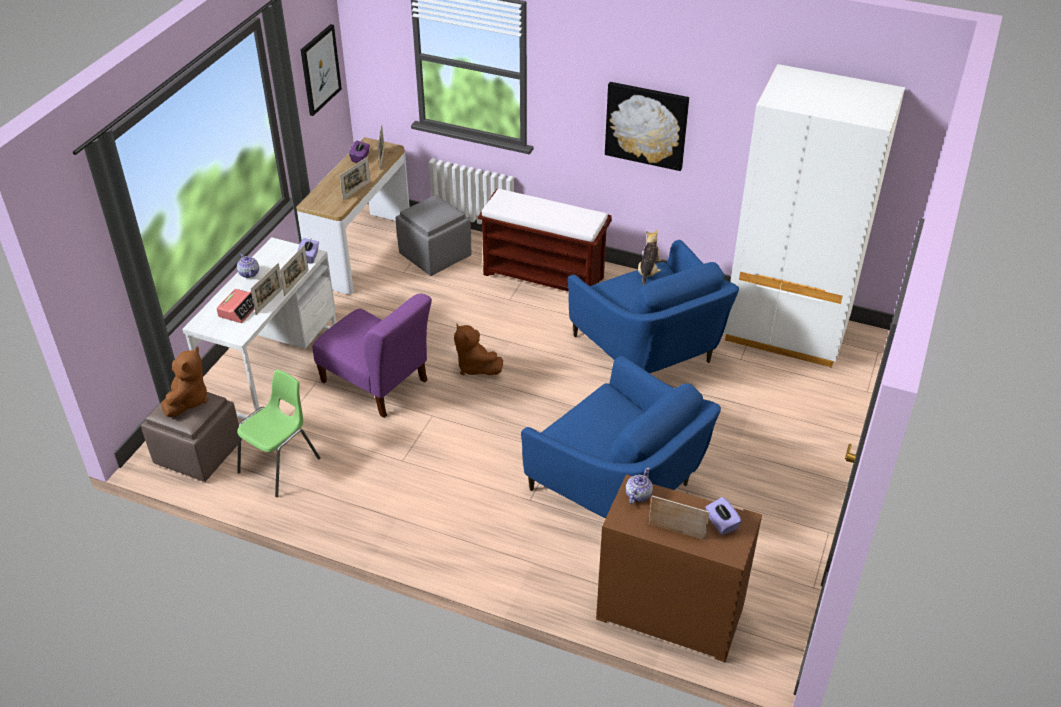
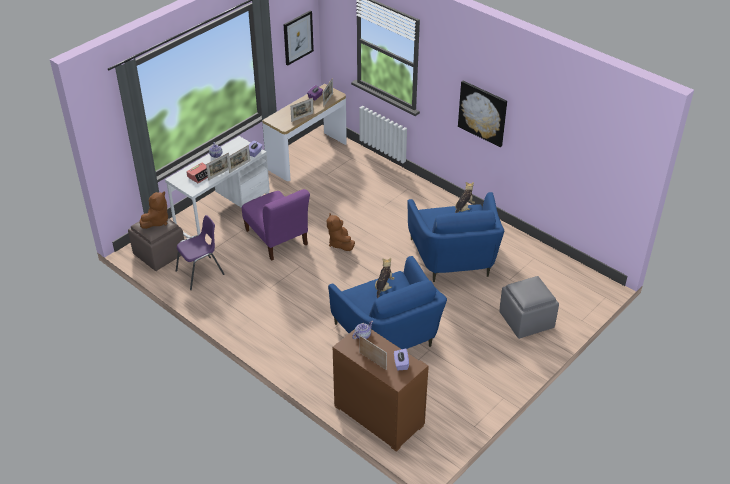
camera: 20 degrees right, 0 degrees up
(281, 465) = (201, 273): green chair -> purple chair
(435, 255) = (351, 168): grey ottoman -> grey ottoman (526, 320)
(545, 276) = (413, 197): brown bench -> none
(599, 413) = (383, 287): none -> plush toy
(785, 331) = (550, 269): white wardrobe -> none

